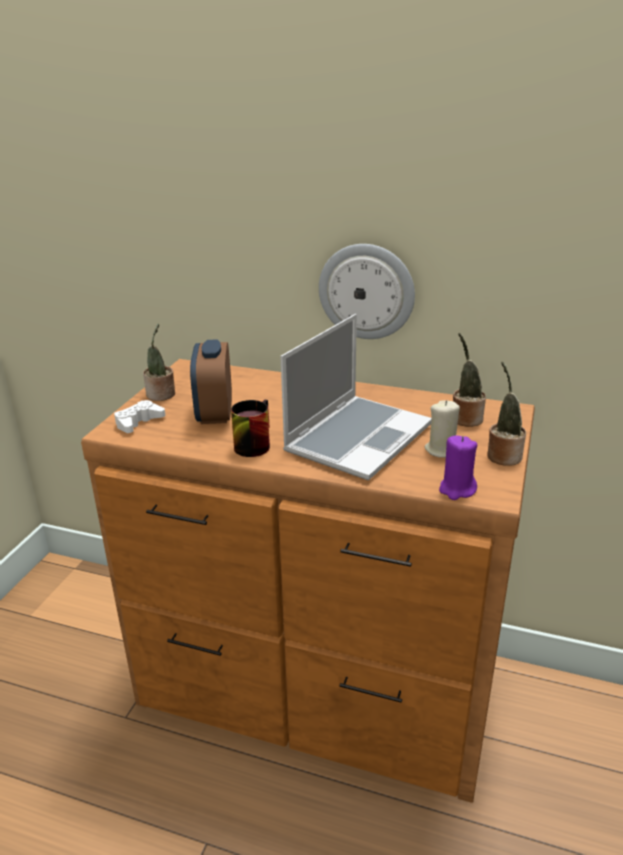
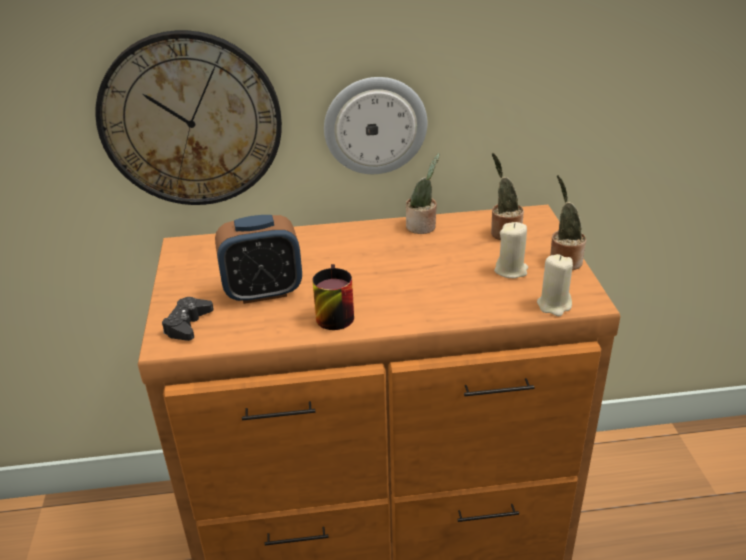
camera: 25 degrees left, 5 degrees up
(138, 422) = (188, 324): white game controller -> black game controller
(161, 395) = (184, 286): potted plant -> potted plant (422, 227)
(211, 260) = (191, 120): none -> wall clock
(215, 414) = (263, 292): alarm clock -> alarm clock turned 75 degrees counterclockwise
(358, 437) = (427, 278): laptop -> none
(457, 489) = (554, 305): purple candle -> beige candle

